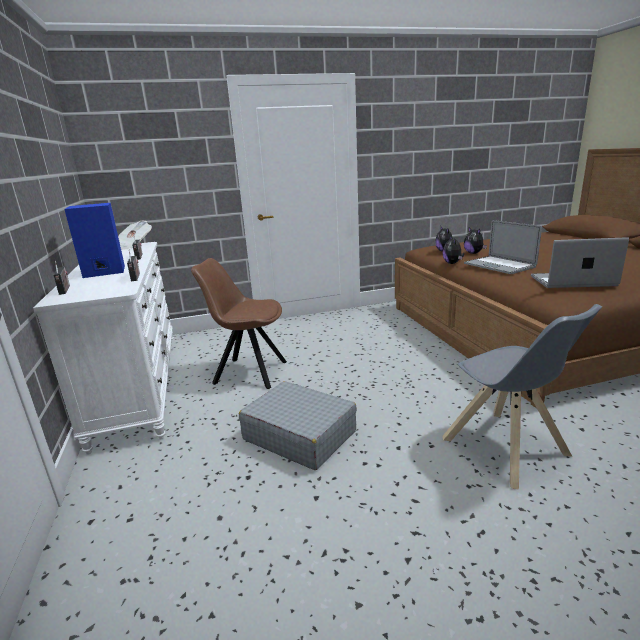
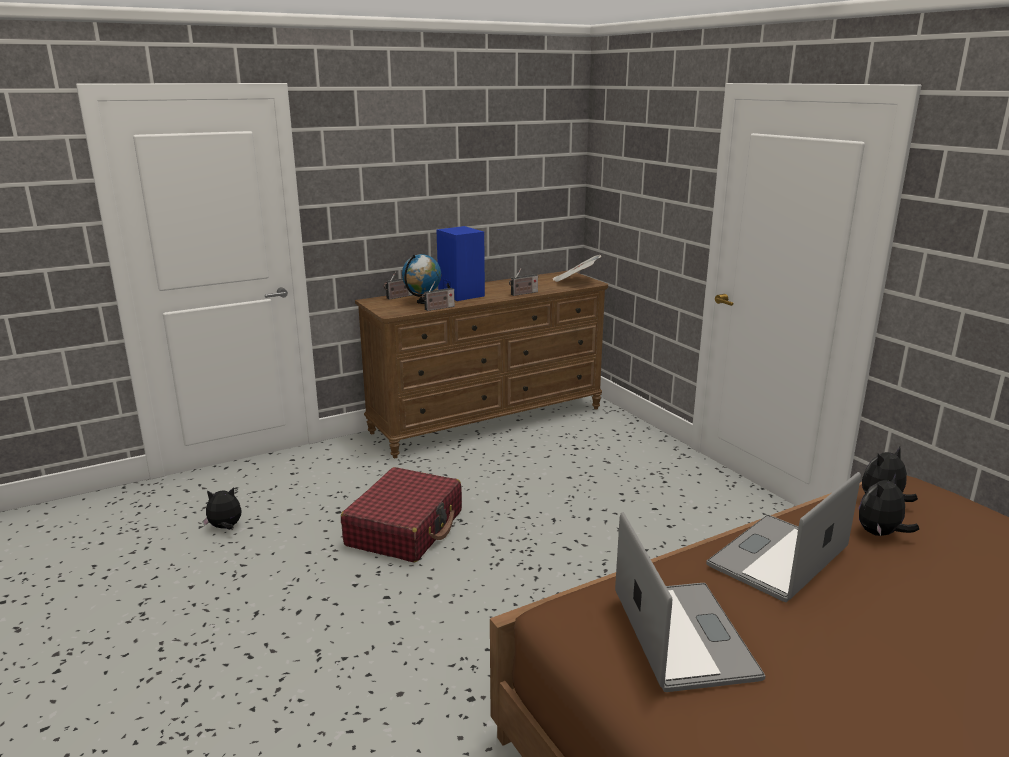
camera: 75 degrees right, 0 degrees up
(103, 282) = (422, 302): none -> globe
(139, 383) = (489, 420): white dresser -> brown dresser
(250, 373) = (533, 474): brown chair -> none
(299, 435) = (405, 528): grey suitcase -> red suitcase
(452, 263) = (796, 515): plush toy -> plush toy (225, 528)
(507, 449) = (387, 689): grey chair -> none

